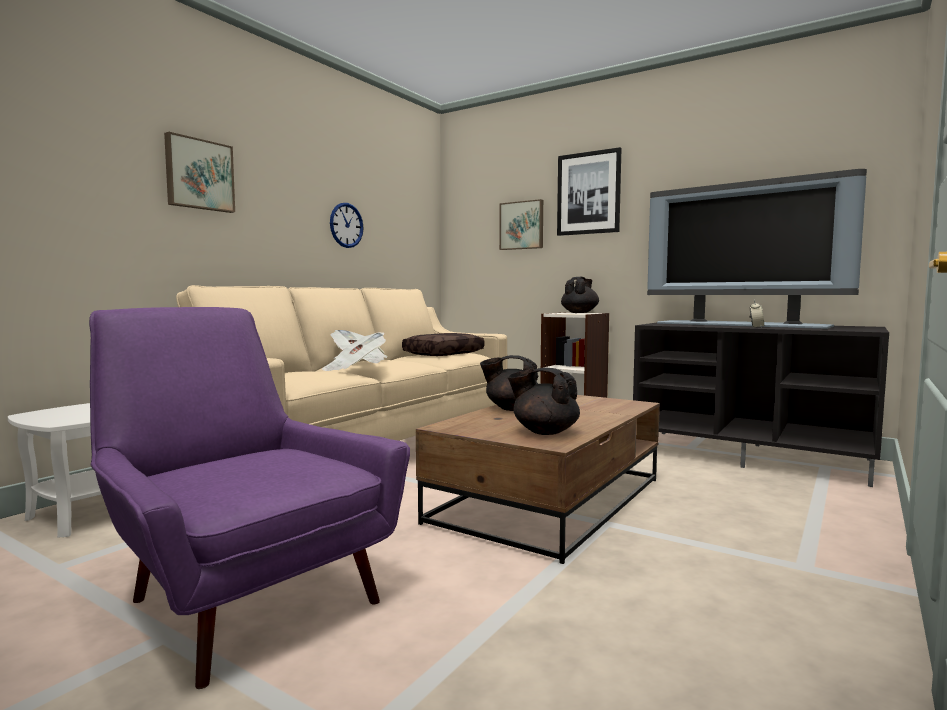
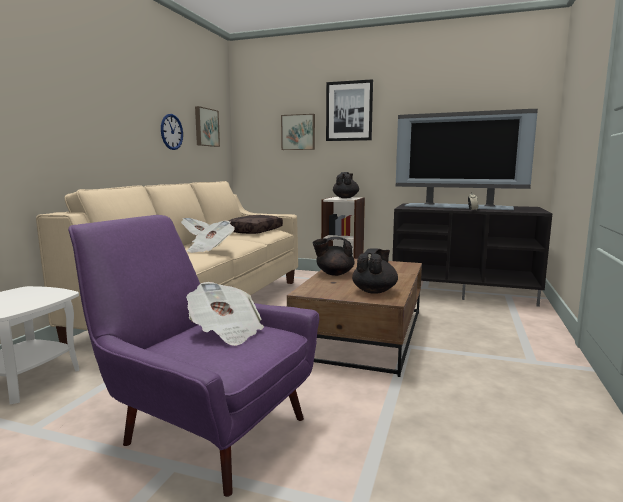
camera: 15 degrees left, 5 degrees up
(199, 175) = (67, 93): picture -> picture (206, 127)
(272, 461) = (226, 332): none -> newspaper
(544, 432) = (374, 291): black teapot -> black teapot turned 105 degrees clockwise

